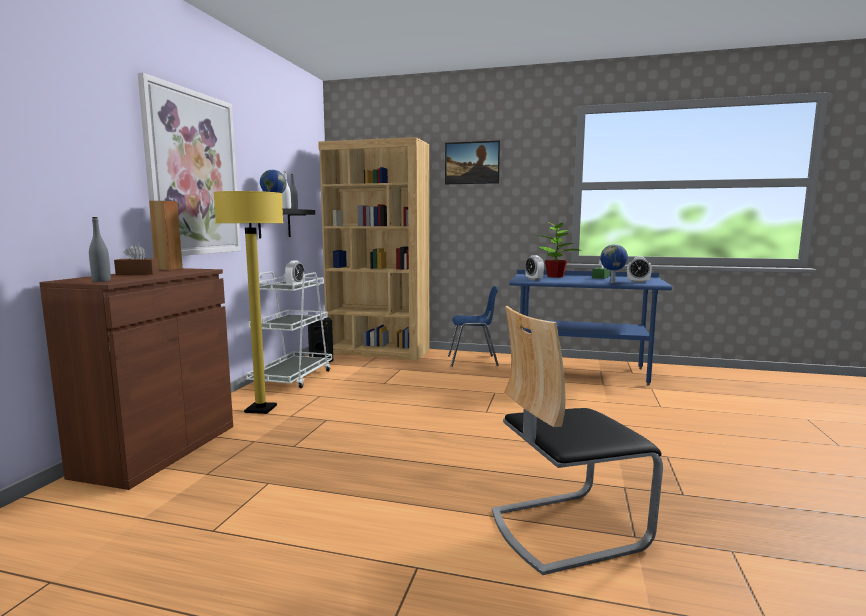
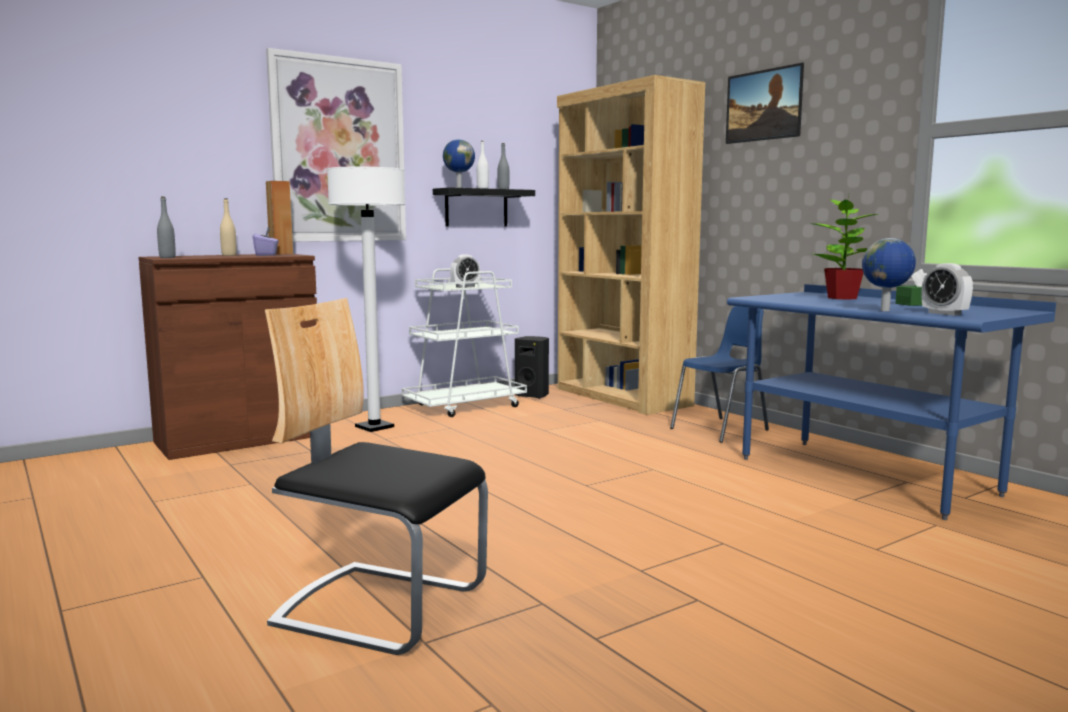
camera: 40 degrees right, 0 degrees up
(137, 273) = (229, 255): brown tissue box -> beige bottle
(174, 271) = (266, 255): none -> purple tissue box
(261, 409) = (374, 427): yellow floor lamp -> white floor lamp
(473, 361) = (721, 429): blue chair -> blue chair turned 75 degrees counterclockwise
(534, 279) = (774, 298): alarm clock -> none

